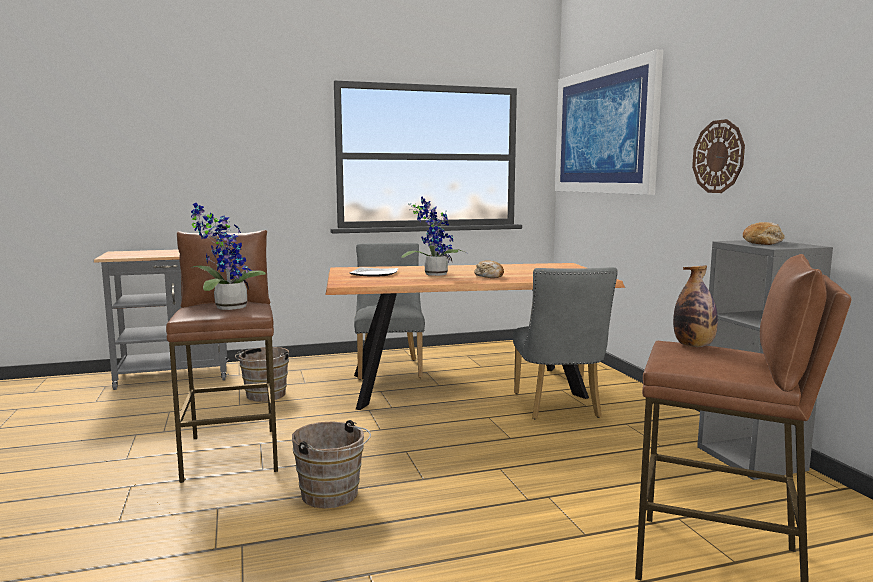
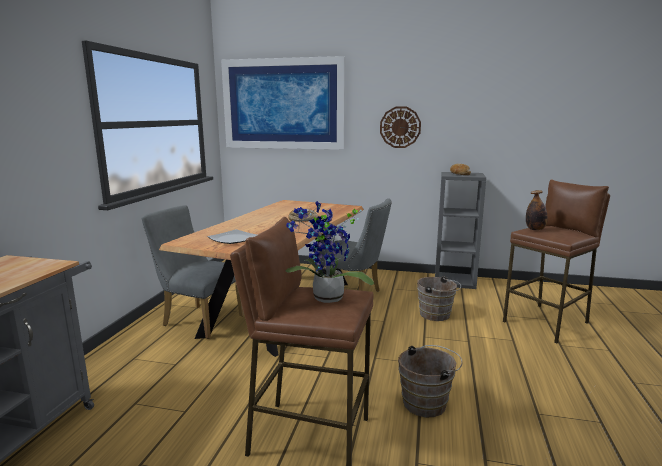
camera: 60 degrees left, 5 degrees up
(264, 396) = (181, 392): brown bucket -> brown bucket (437, 315)
(434, 274) = (268, 227): potted plant -> none

